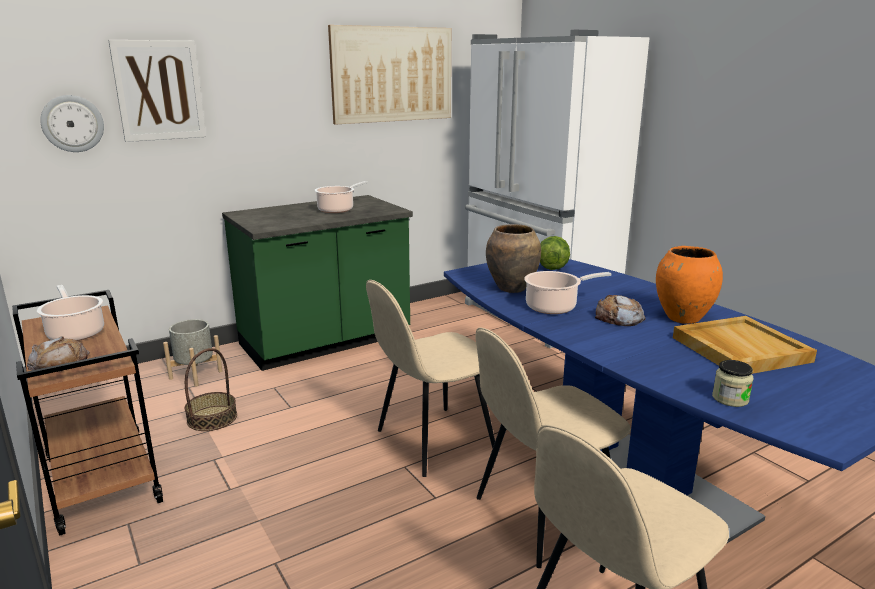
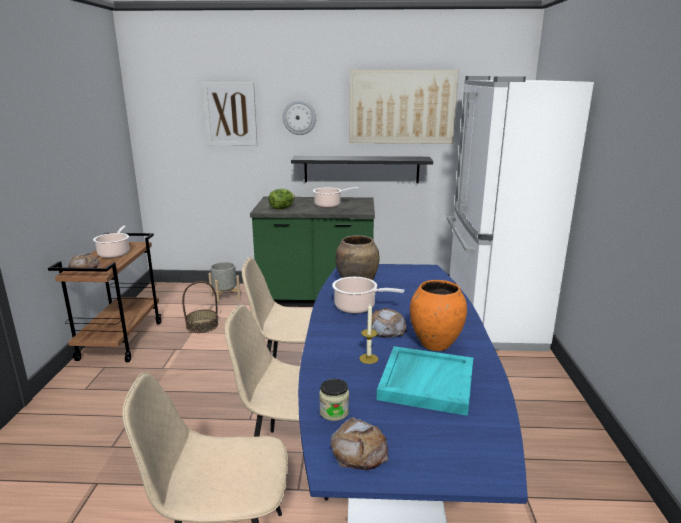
camera: 35 degrees right, 0 degrees up
(72, 123) = (181, 132): wall clock -> wall clock (299, 117)
(350, 159) = (361, 169): none -> black shelf
(552, 267) = (419, 278): lettuce -> lettuce (282, 208)
(660, 347) = (368, 358): none -> candle
(739, 349) = (426, 382): beige tray -> turquoise tray
(809, 418) = (359, 450): none -> bread

